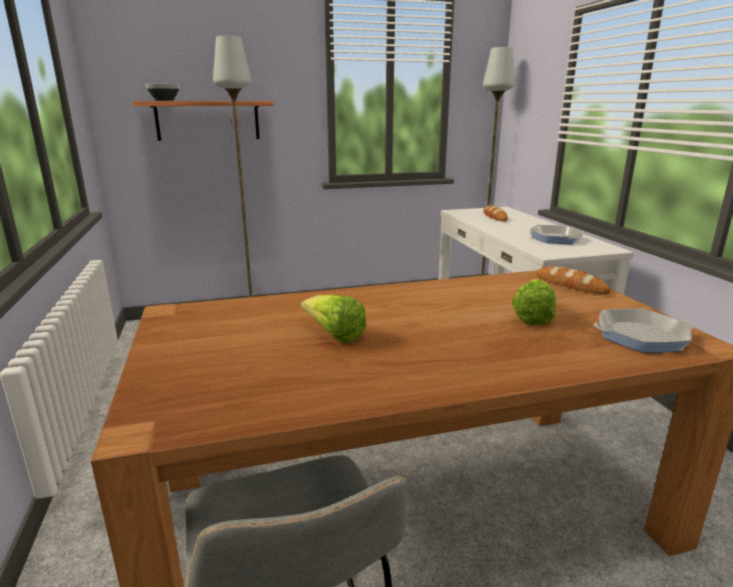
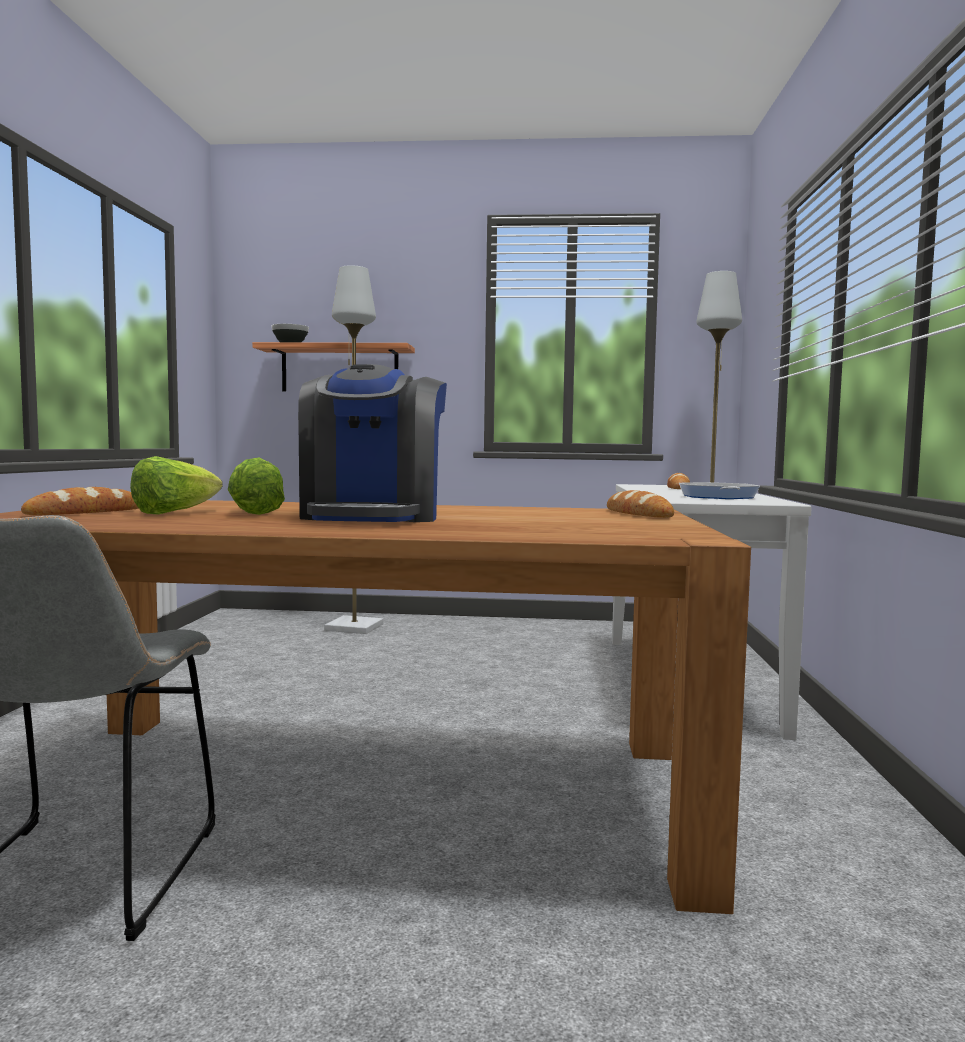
camera: 20 degrees right, 15 degrees down
(197, 363) = (86, 512): none -> bread
(435, 329) = (373, 517): none -> coffee machine
(532, 317) = (514, 520): lettuce -> lettuce (174, 513)
(641, 337) = (621, 532): frying pan -> none

